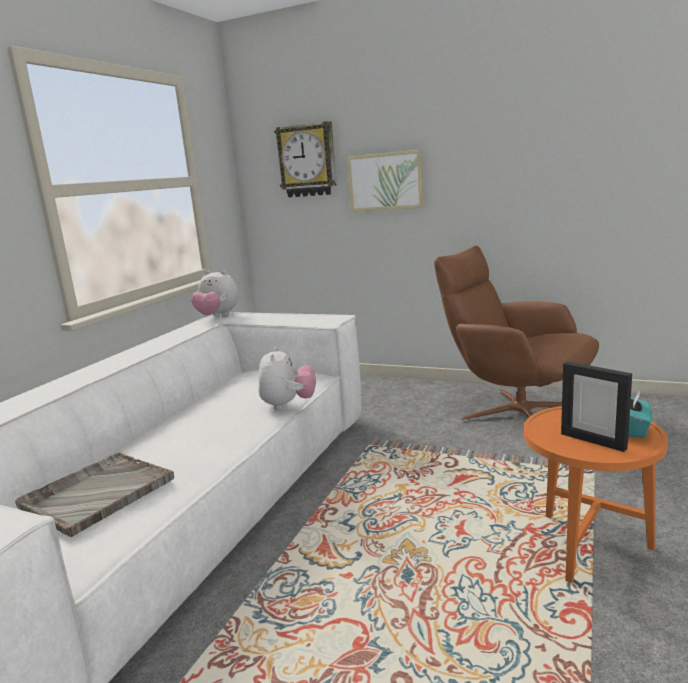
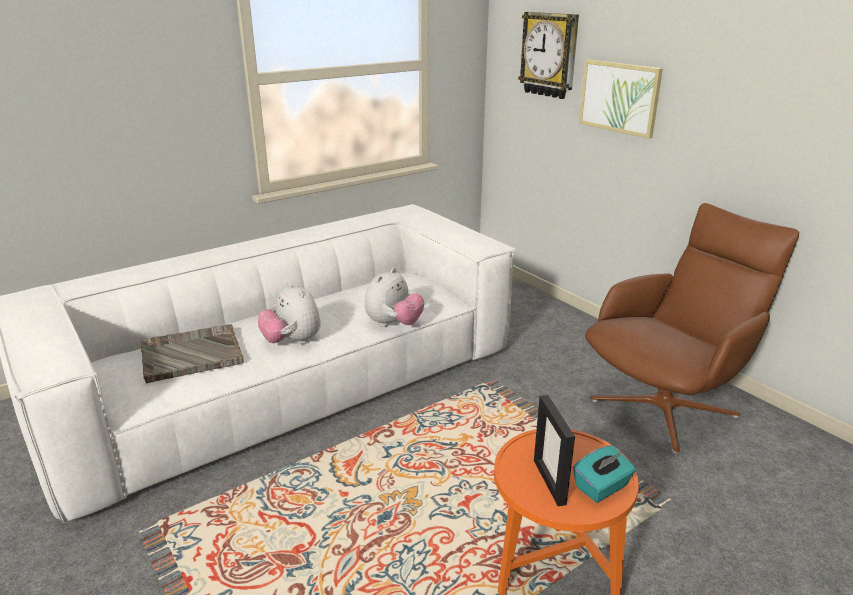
camera: 30 degrees right, 10 degrees up
(217, 316) = (407, 209): plush toy -> plush toy (292, 341)
(517, 412) = (667, 406): brown armchair -> brown armchair turned 75 degrees clockwise

